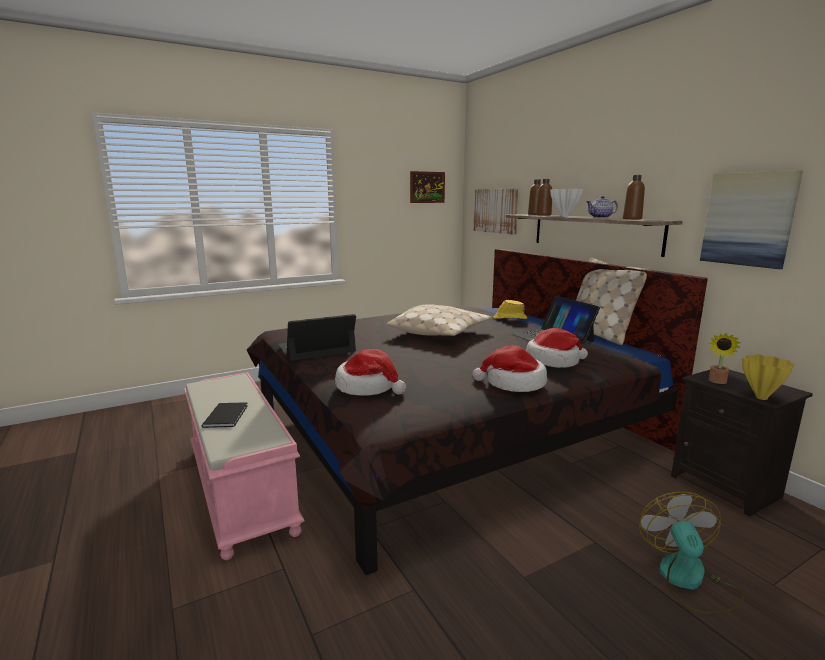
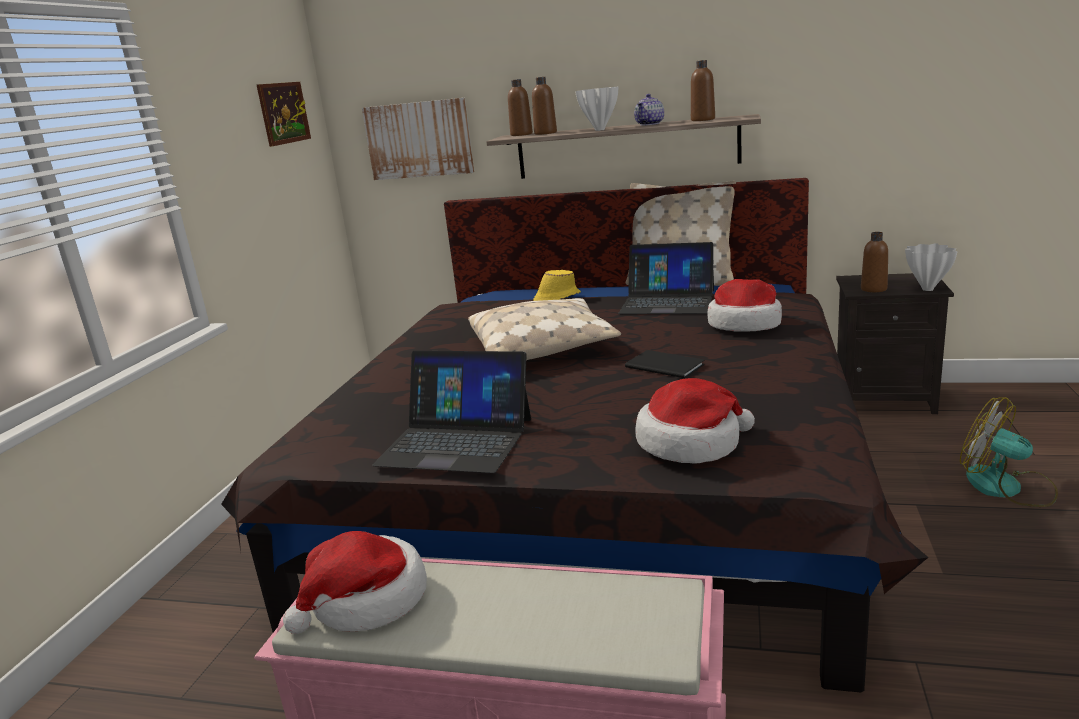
camera: 45 degrees left, 5 degrees up
(227, 415) = (517, 619): black book -> black book (664, 365)
(316, 348) = (456, 441): laptop -> laptop turned 90 degrees counterclockwise
(513, 383) = (789, 361): hat -> hat (366, 601)
(717, 382) = (873, 289): potted plant -> brown bottle
(748, 219) = (839, 102): picture -> none
(761, 397) = (926, 289): yellow vase -> white vase

